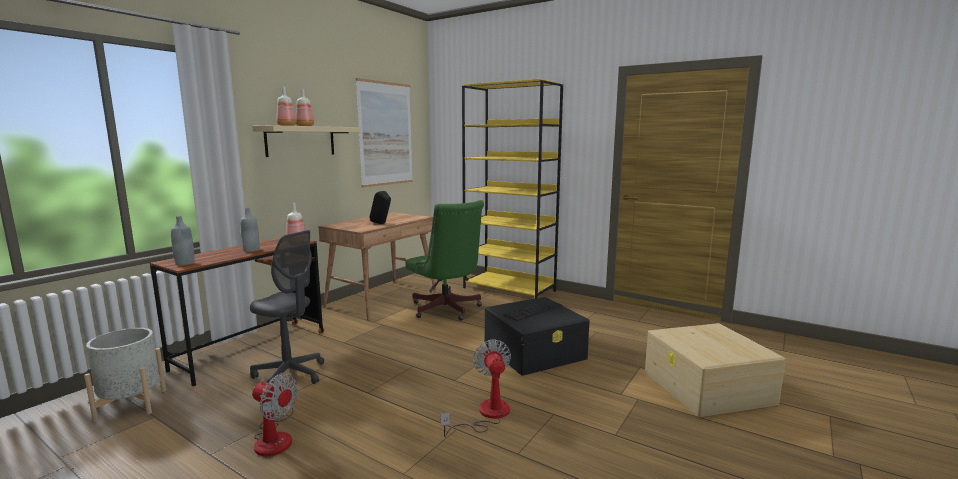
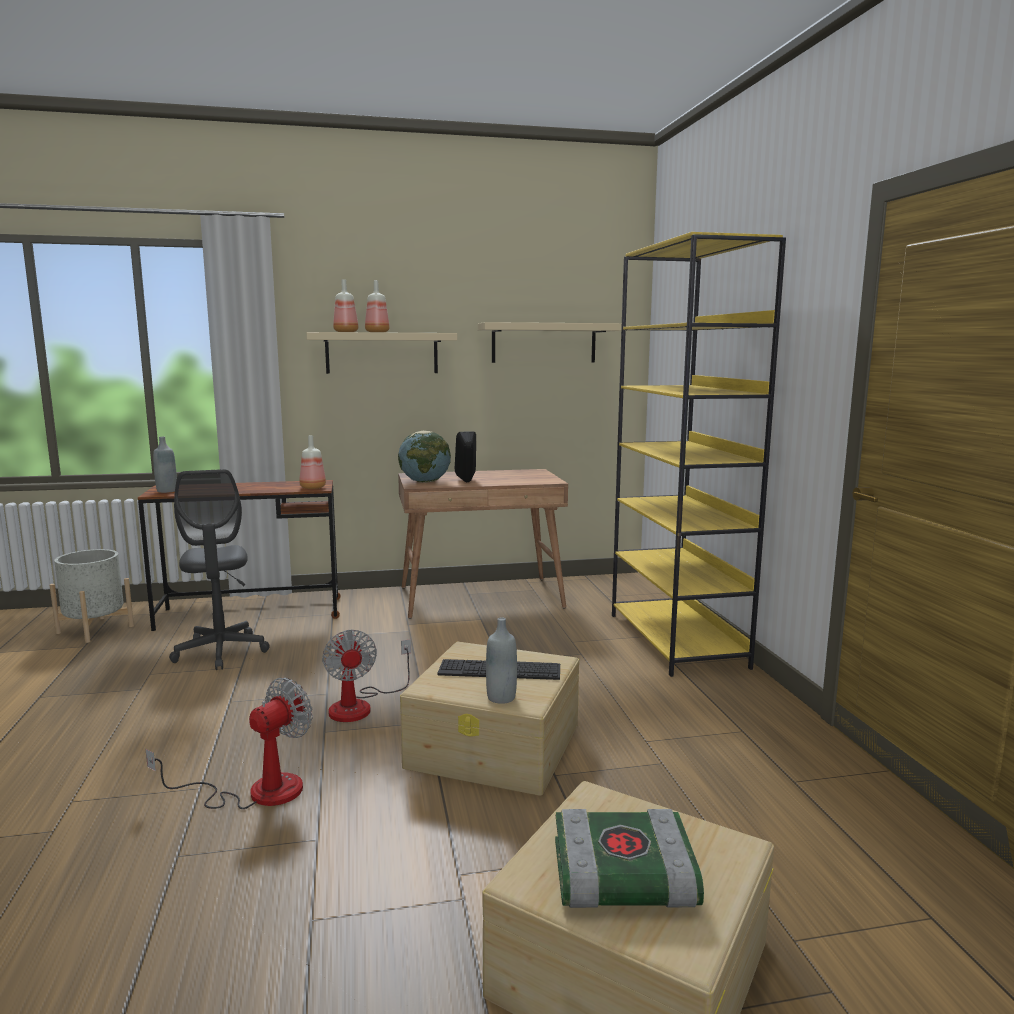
camera: 45 degrees right, 0 degrees up
(251, 250) = (249, 489): grey bottle -> grey bottle (501, 697)
(275, 436) = (92, 706): fan -> fan (360, 705)
(358, 227) = (425, 482): none -> globe
(386, 134) = (544, 343): picture -> beige shelf
(447, 310) = (518, 640): green office chair -> none
(535, 351) = (495, 745): black storage box -> beige storage box
(719, 347) = (621, 878): none -> book

